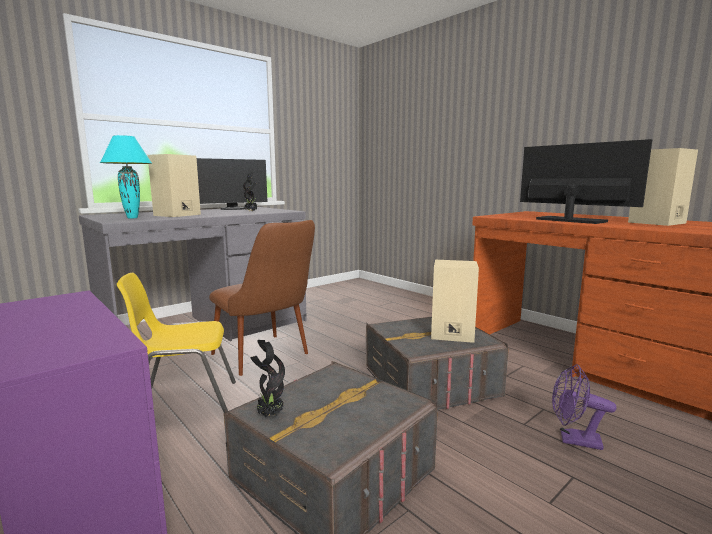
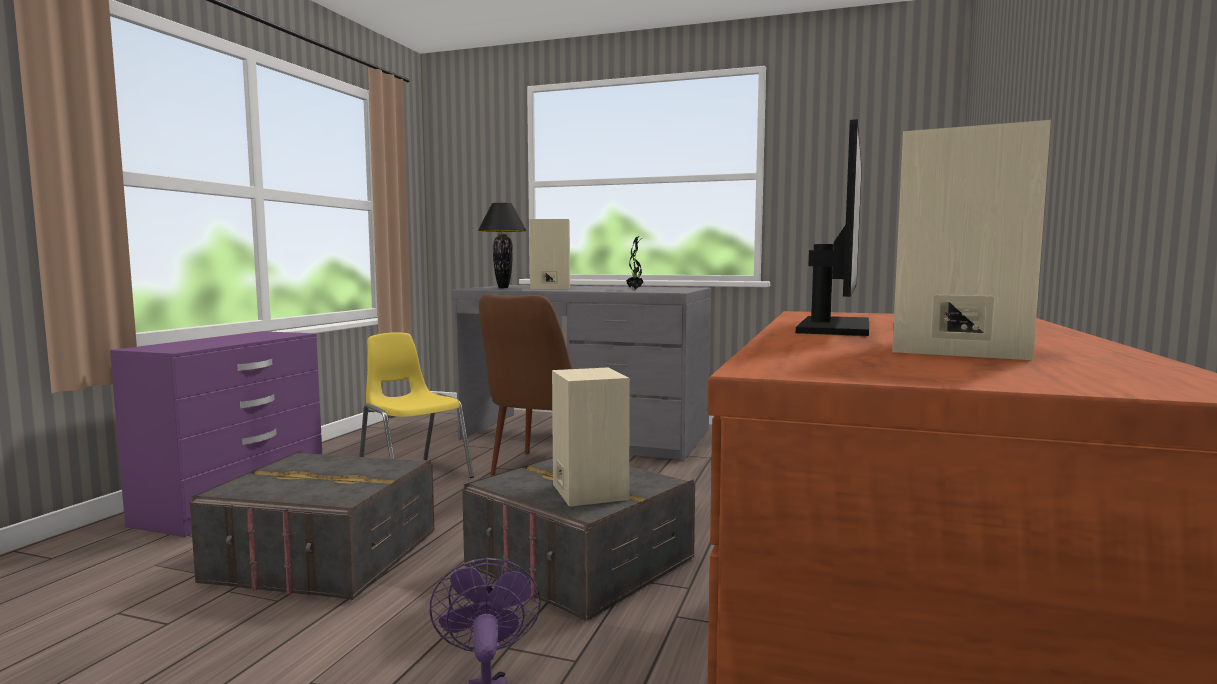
camera: 60 degrees right, 5 degrees down
(133, 218) = (503, 288): turquoise table lamp -> black table lamp
(233, 209) = (652, 287): monitor -> none
(269, 416) = (293, 463): potted plant -> none

